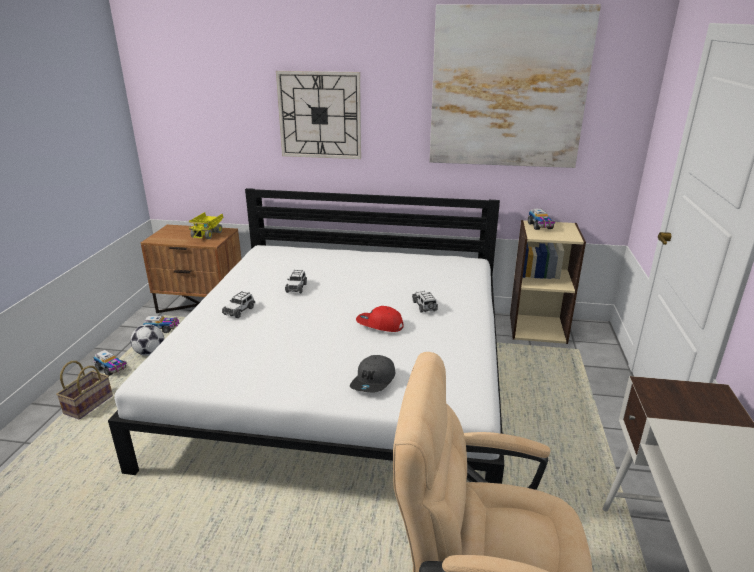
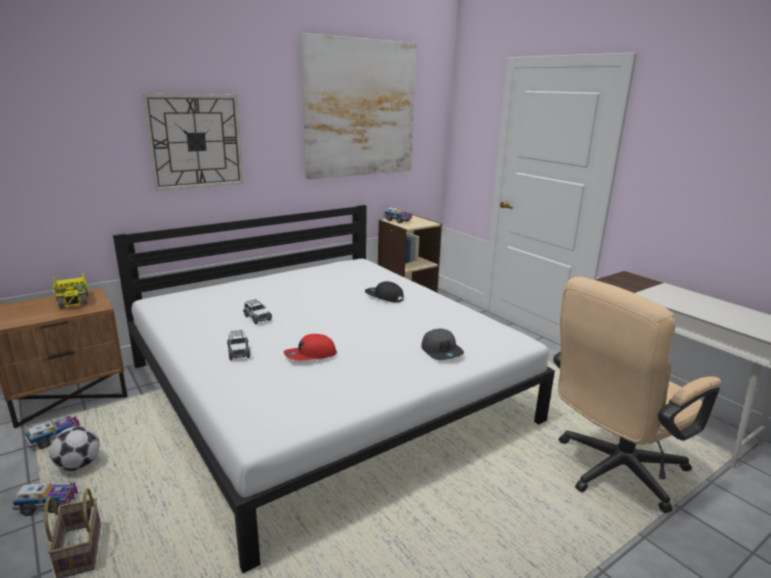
camera: 45 degrees left, 5 degrees down
(379, 325) = (377, 318): red cap -> red cap (310, 356)
(425, 306) = (384, 297): toy car -> black cap

